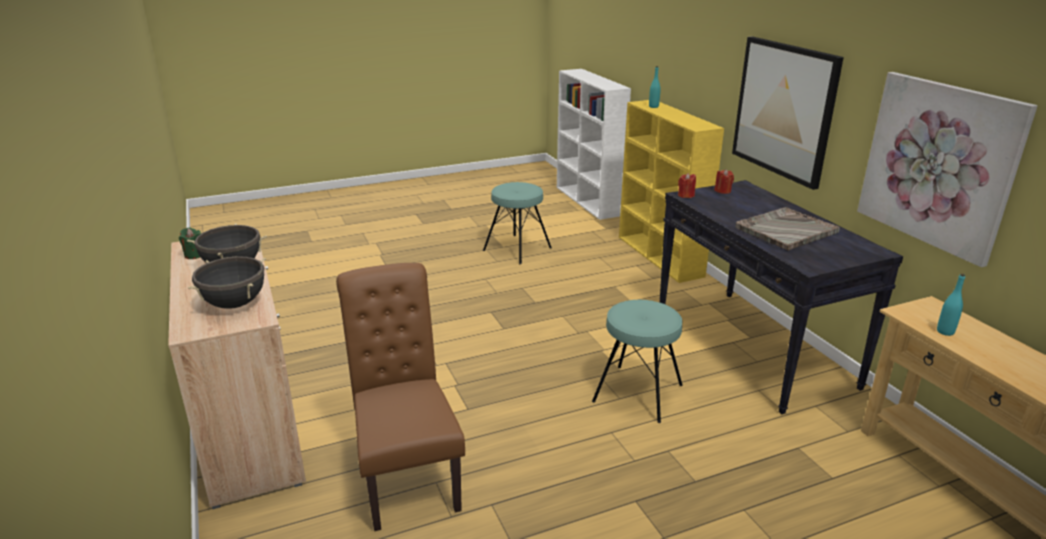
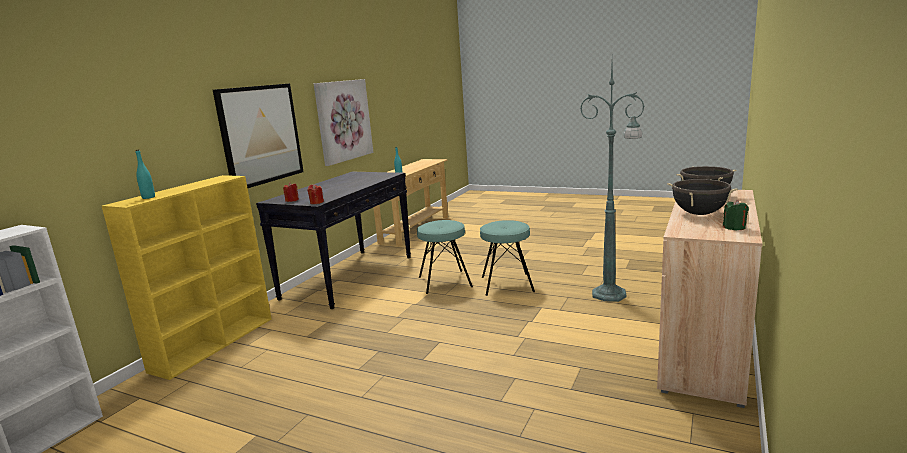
camera: 130 degrees left, 10 degrees down
(407, 474) = (611, 294): brown chair -> green floor lamp
(517, 249) = (257, 421): turquoise stool -> turquoise stool (507, 284)
(785, 230) = (348, 183): grey tray -> none

